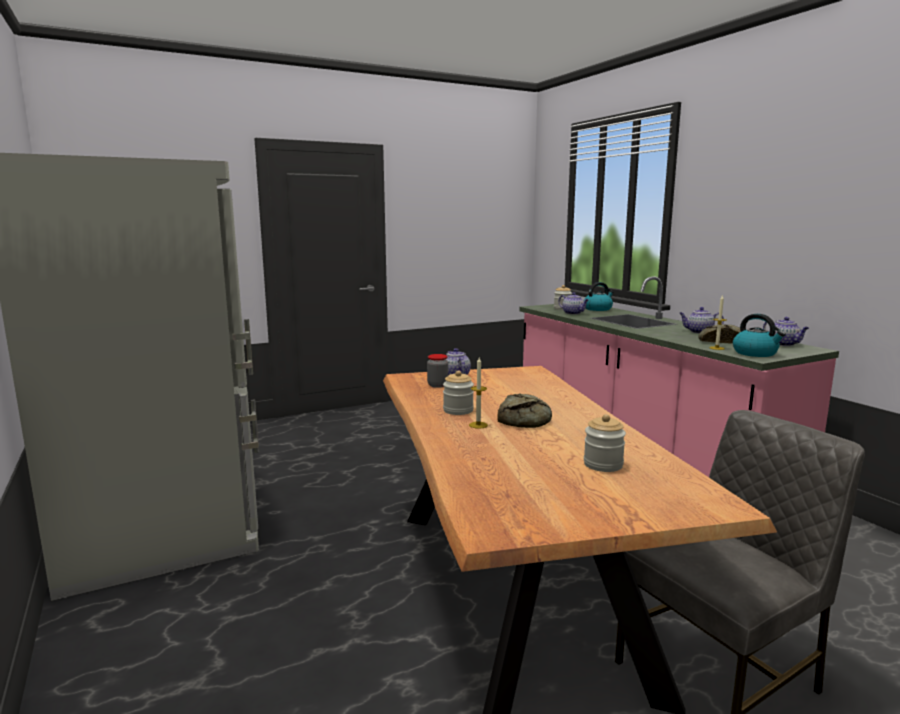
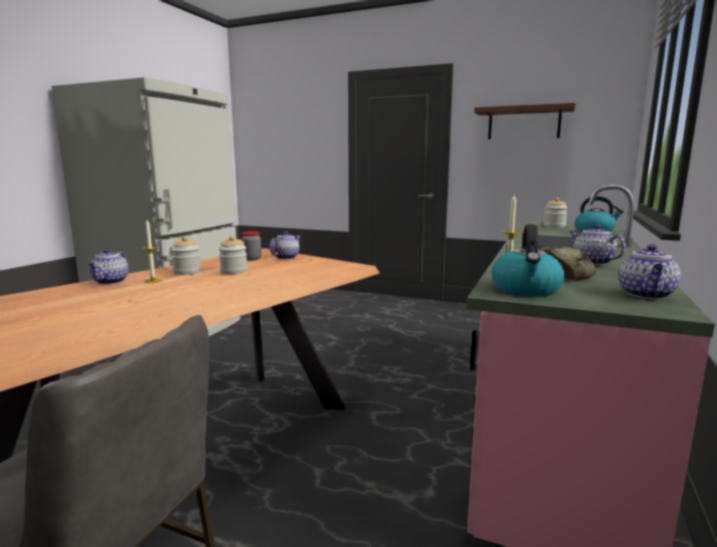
camera: 50 degrees right, 0 degrees up
(451, 211) = (524, 123): none -> brown shelf
(526, 419) = (184, 287): bread -> none
(573, 313) = (541, 230): teapot -> teapot (110, 281)
(603, 464) = (68, 322): jar -> jar (234, 271)

